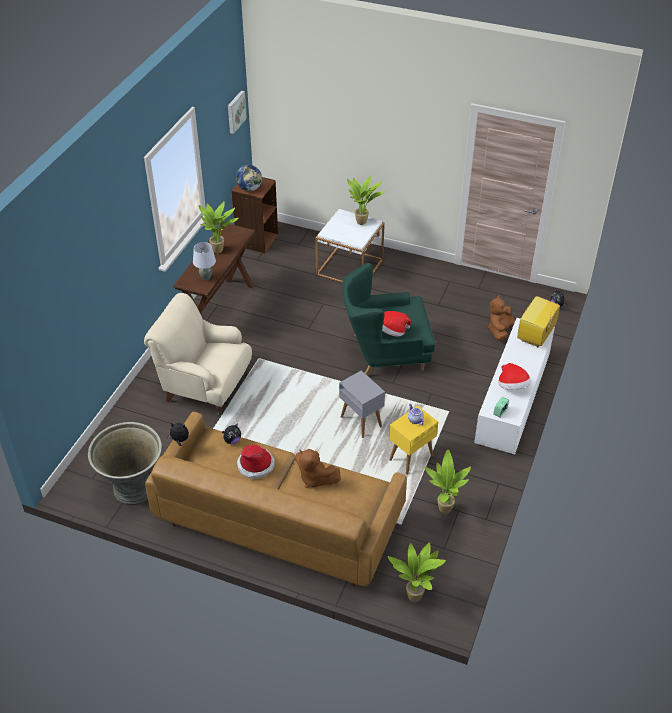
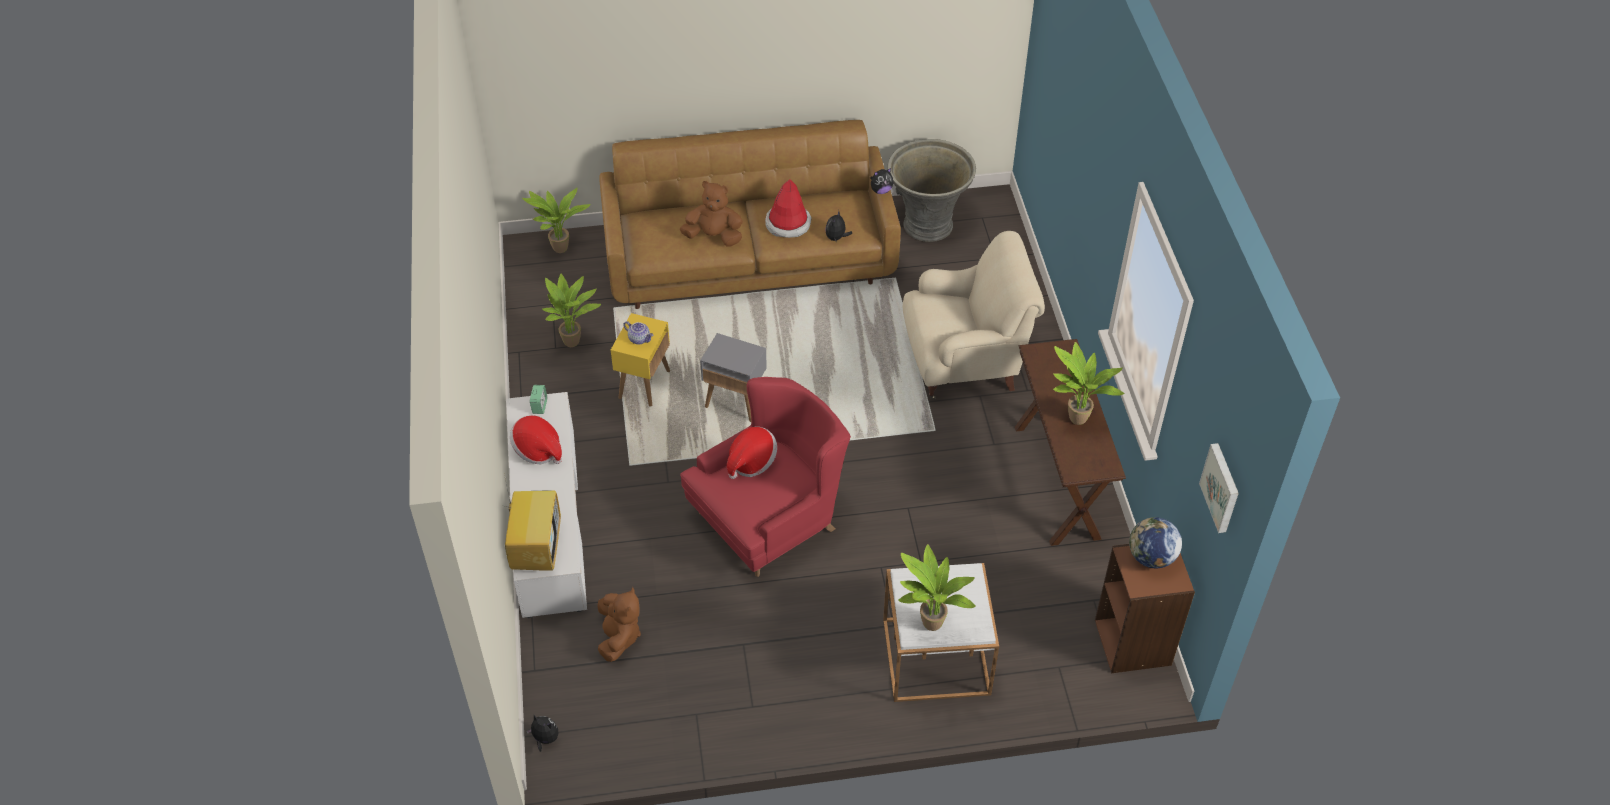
camera: 150 degrees right, 5 degrees up
(206, 277) = (1047, 368): grey table lamp -> none
(385, 352) = (770, 518): green armchair -> red armchair

